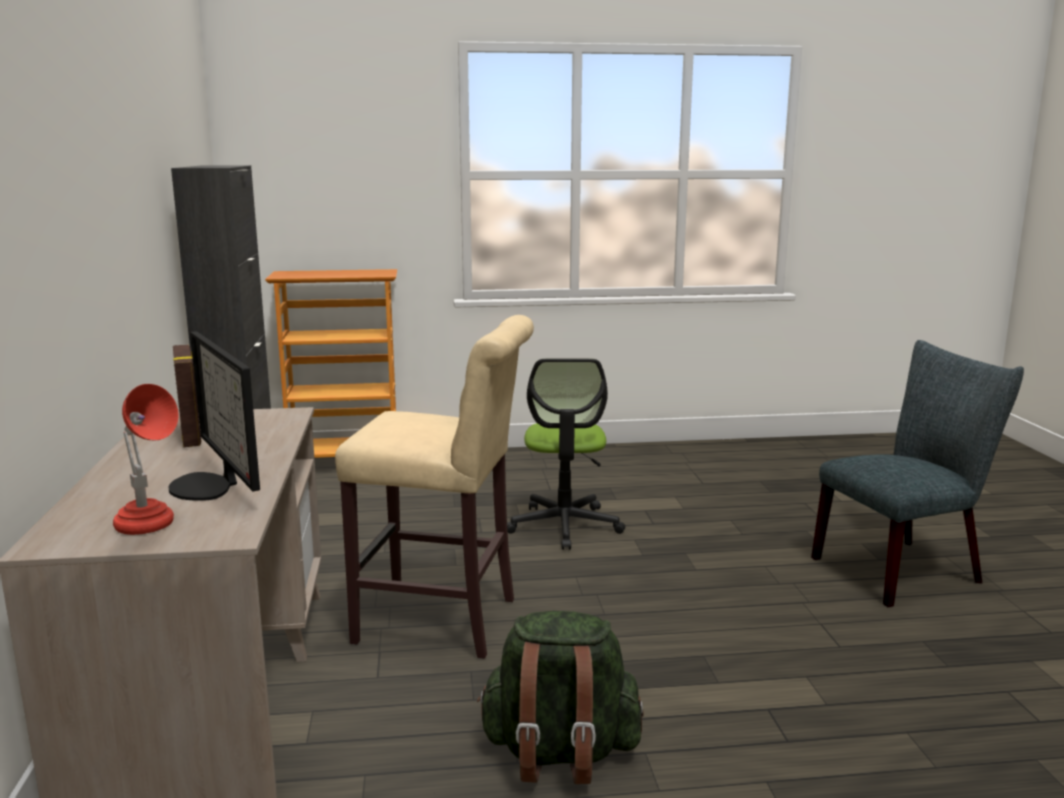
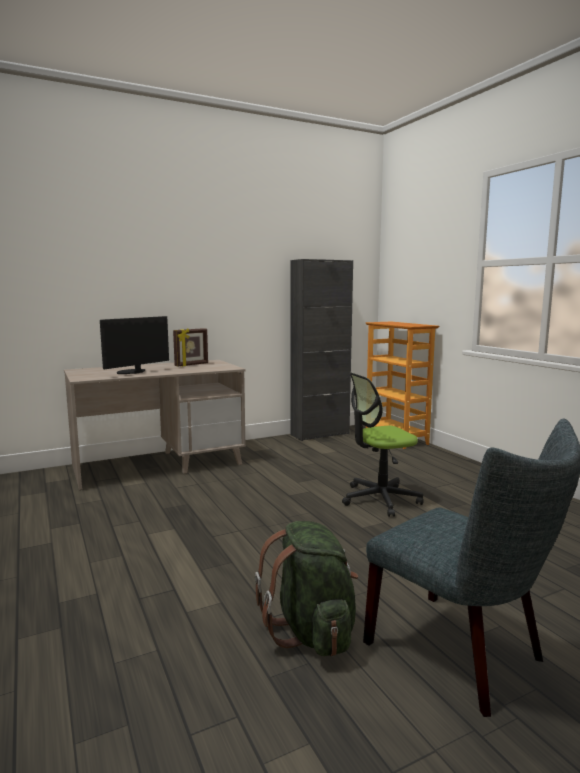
camera: 70 degrees right, 5 degrees down
(151, 529) = (88, 373): red table lamp -> none
(445, 622) = (232, 491): beige stool -> none
(559, 753) = (119, 534): green backpack -> green backpack (312, 631)

